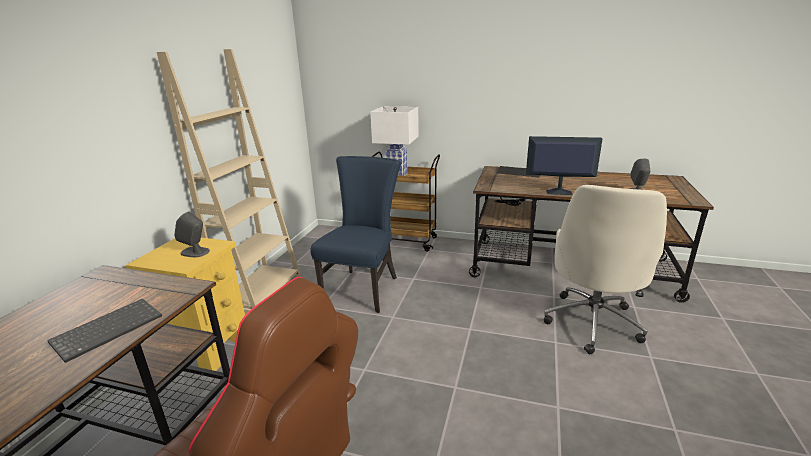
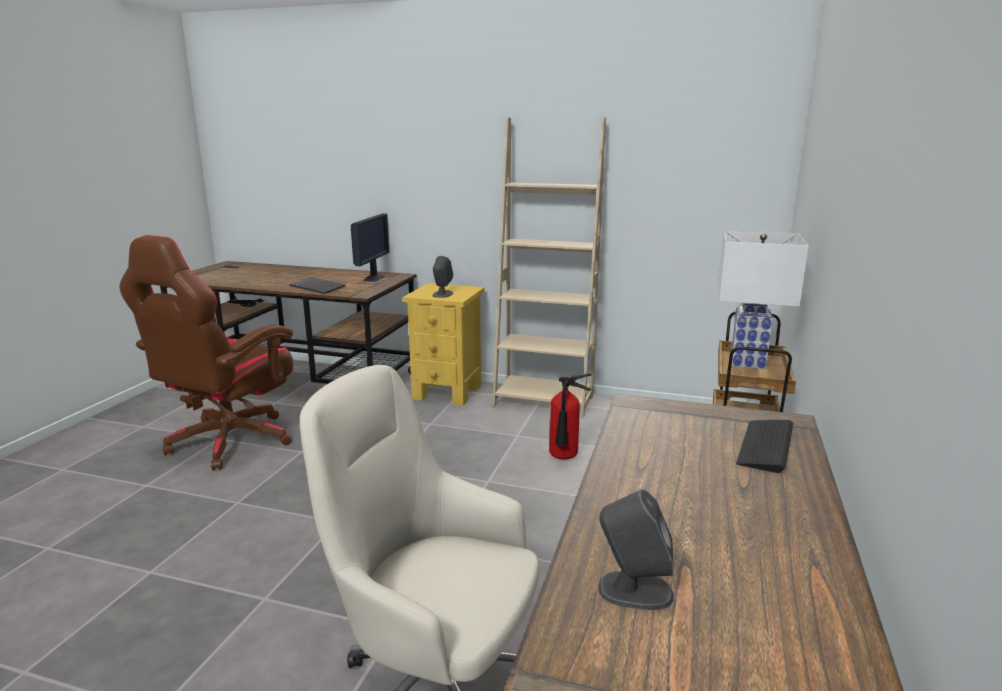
camera: 90 degrees right, 5 degrees down
(363, 287) = (564, 458): blue chair -> fire extinguisher
(558, 192) = (617, 470): monitor -> monitor (374, 278)

